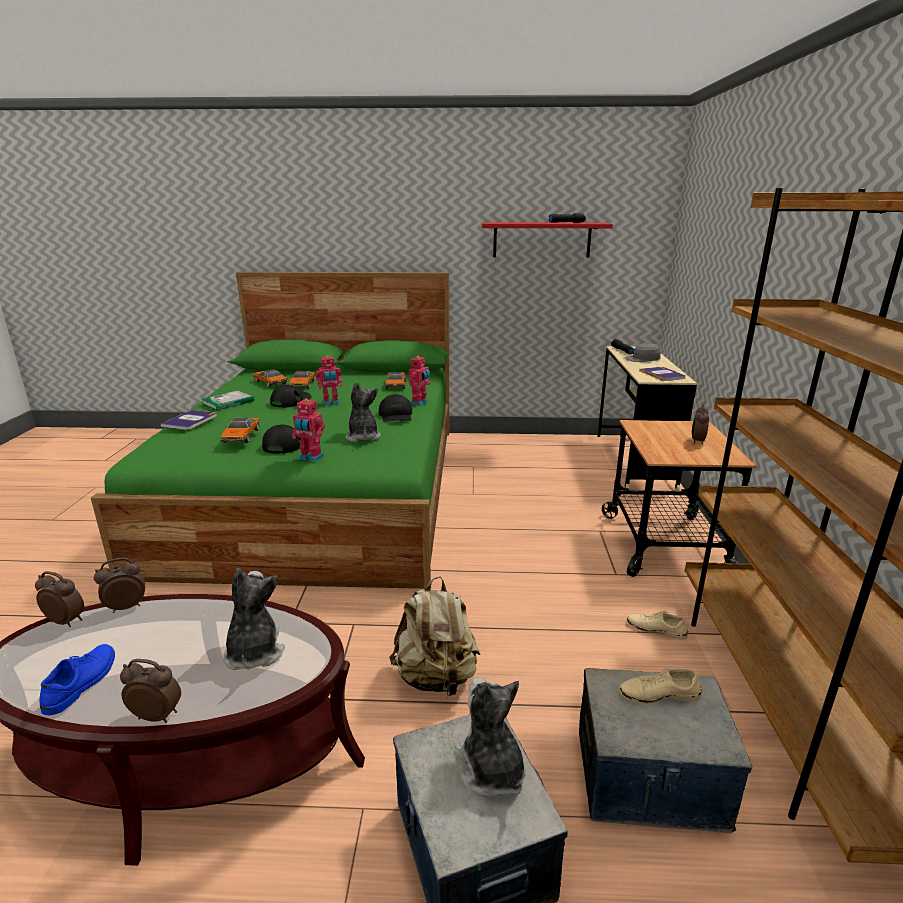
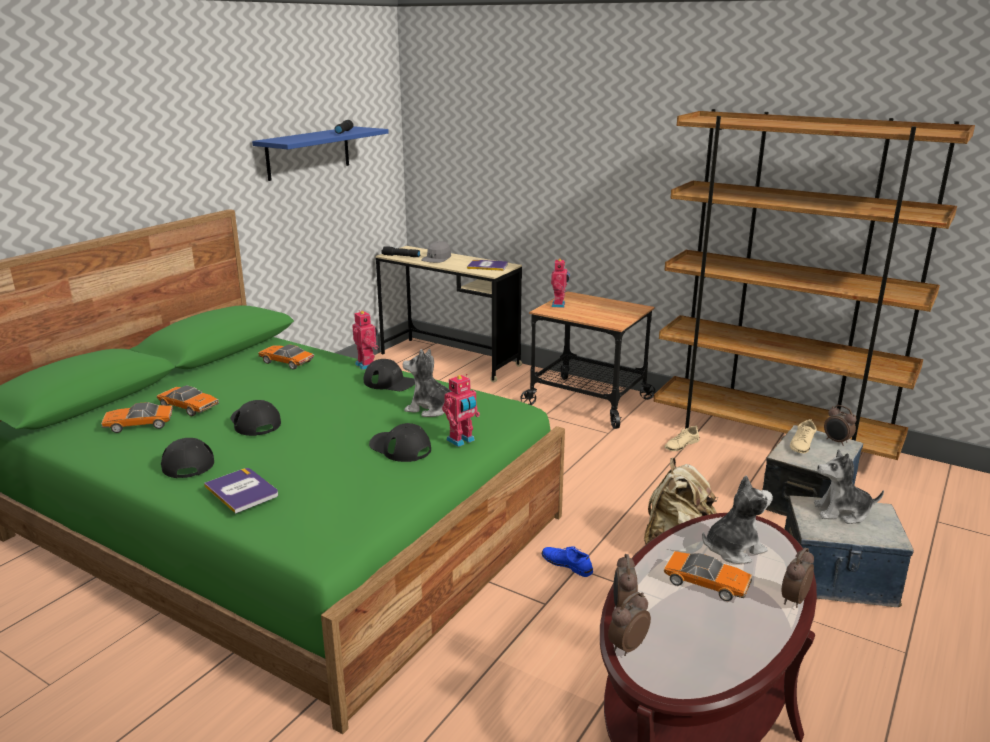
camera: 60 degrees left, 0 degrees up
(81, 682) = (735, 637): blue shoe -> blue shoe (567, 564)
(228, 402) = (188, 461): book -> black cap
(241, 436) = (356, 464): toy car -> toy car (706, 583)
(254, 652) = (733, 549): plush toy -> plush toy turned 135 degrees clockwise
(331, 403) = (299, 403): toy robot -> toy robot (559, 305)
(541, 240) = (308, 153): red shelf -> blue shelf
(697, 441) = (599, 306): alarm clock -> alarm clock (836, 441)

